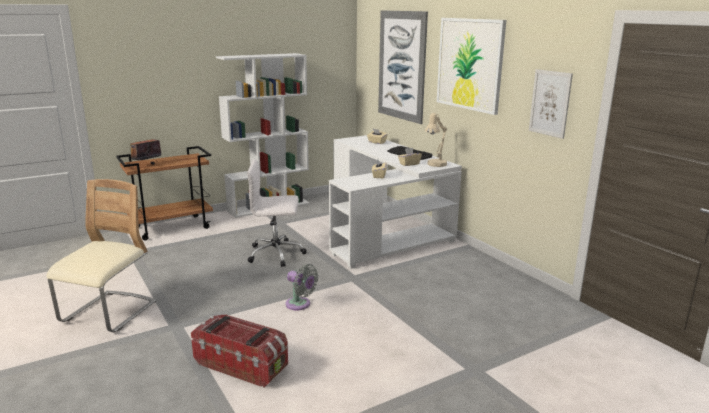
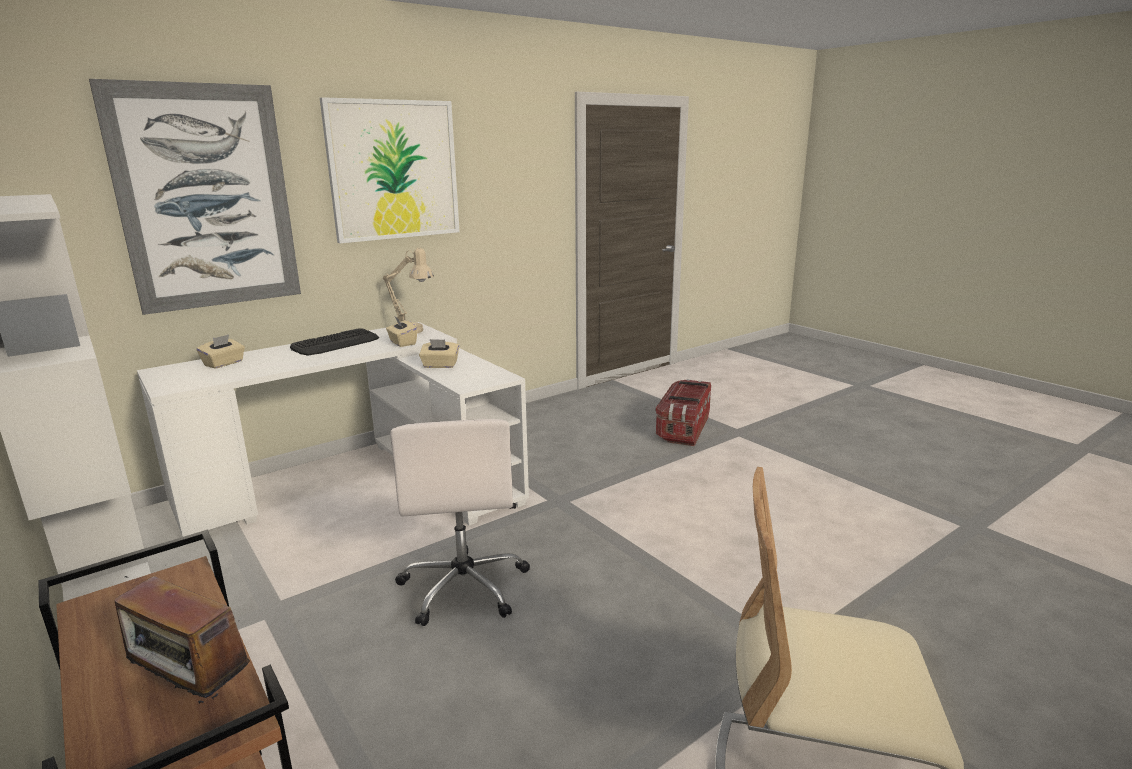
camera: 95 degrees left, 0 degrees up
(242, 365) = (838, 562): storage box -> storage box (683, 428)
(300, 305) = (658, 536): grey fan -> none
(550, 103) = (525, 199): picture -> none

